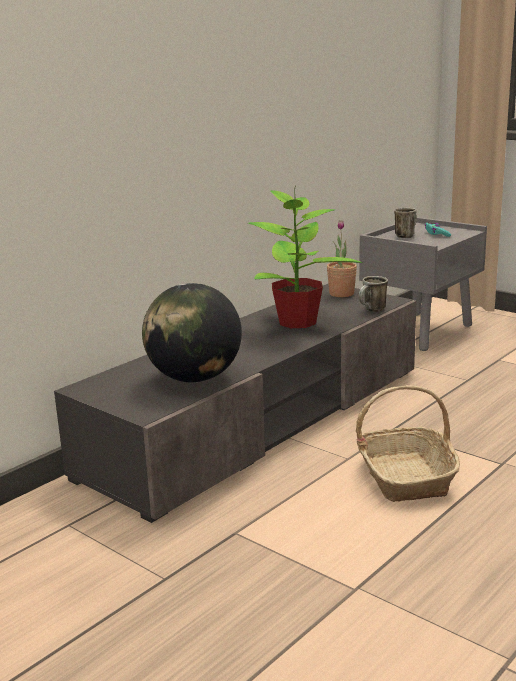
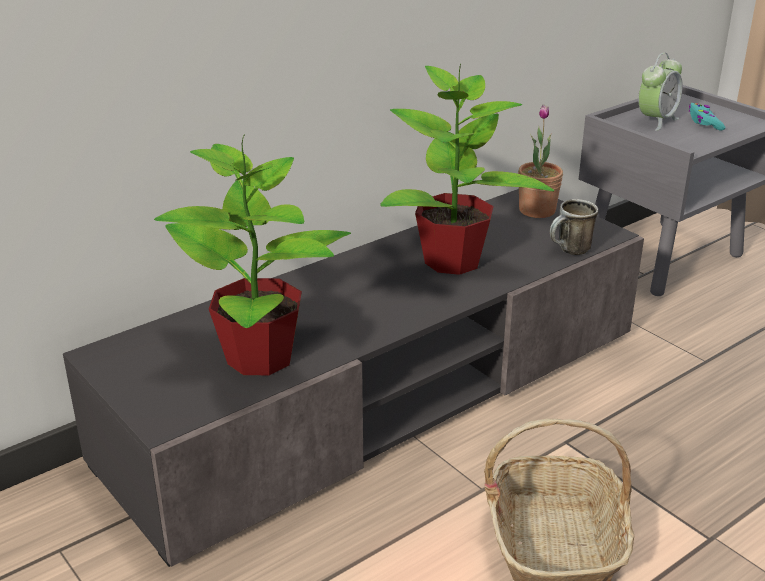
camera: 10 degrees right, 10 degrees up
(194, 378) = (262, 358): globe -> potted plant
(405, 235) = (656, 121): mug -> alarm clock

